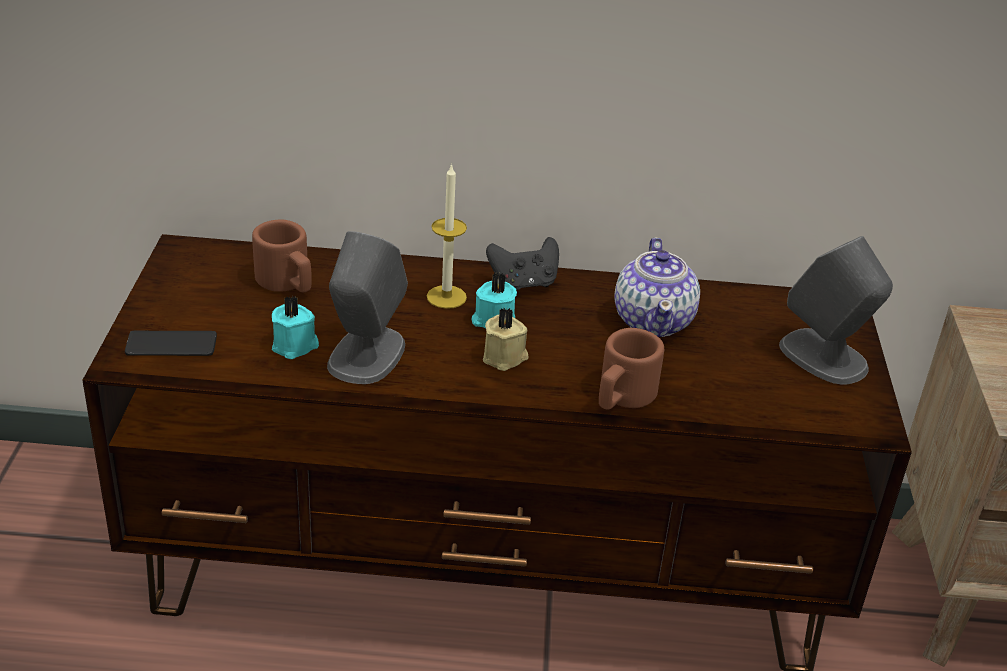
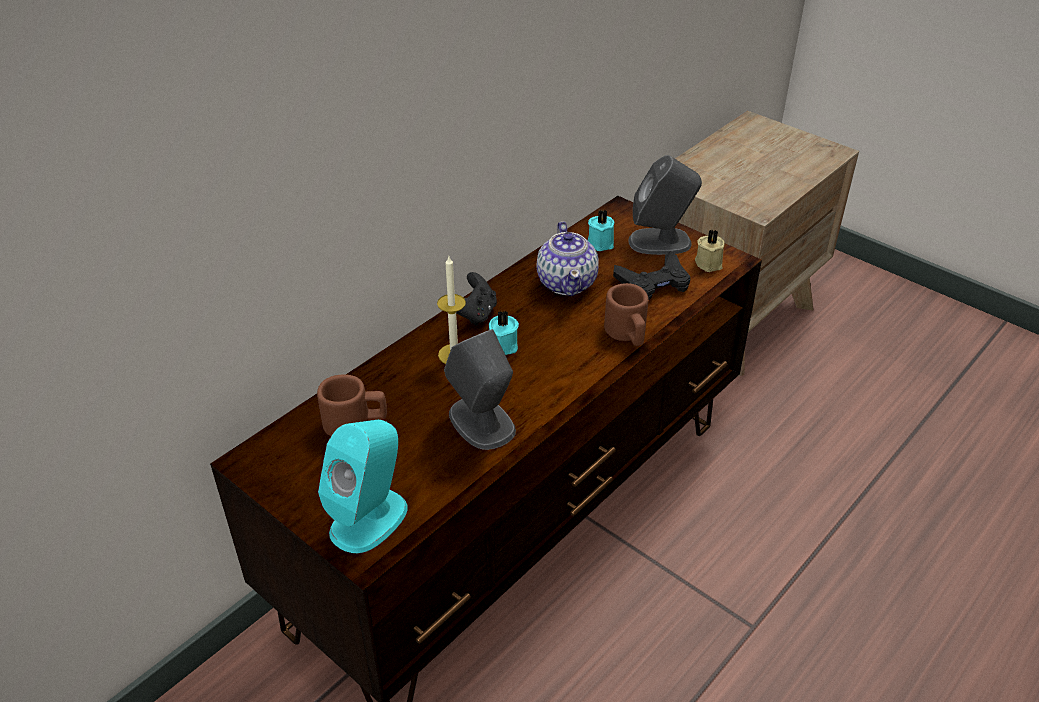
camera: 50 degrees left, 5 degrees up
(171, 344) = (369, 519): phone -> turquoise speaker
(295, 346) = (437, 452): turquoise candle -> turquoise candle (601, 242)
(505, 357) = (545, 361): beige candle -> beige candle (709, 263)
(654, 320) = (567, 282): teapot -> teapot turned 45 degrees clockwise
(738, 381) = (653, 283): none -> black game controller

